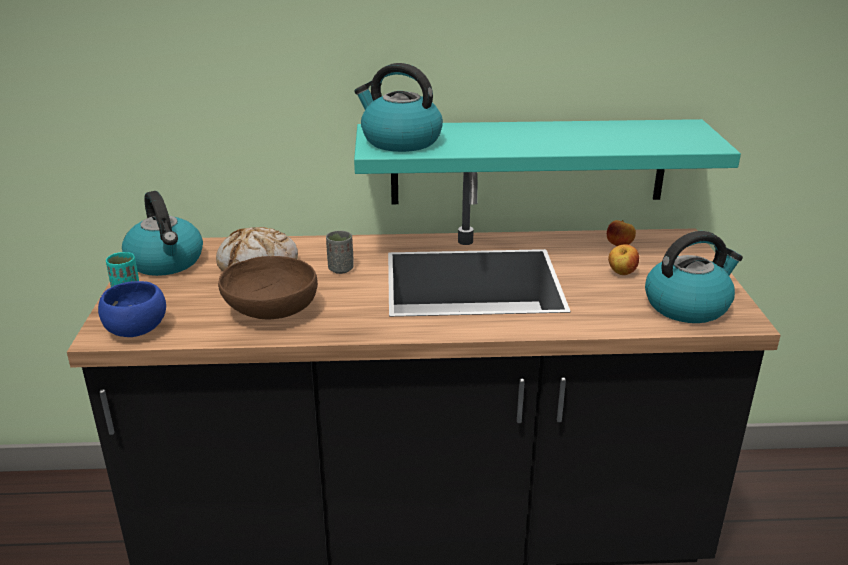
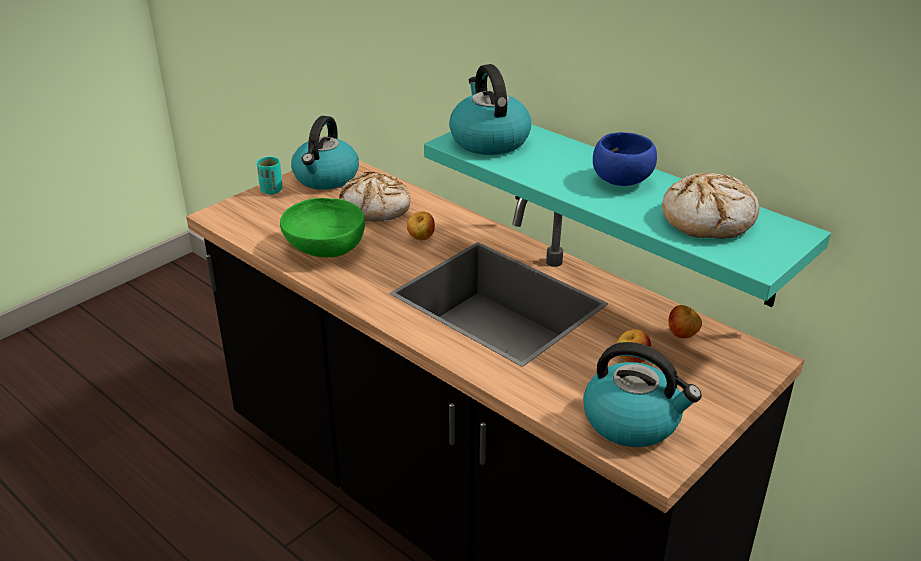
camera: 45 degrees right, 5 degrees up
(138, 329) = (238, 220): blue bowl -> blue bowl (623, 181)
(270, 311) = (324, 248): brown bowl -> green bowl
(340, 269) = (421, 239): grey cup -> apple
(636, 134) = (708, 219): none -> bread

